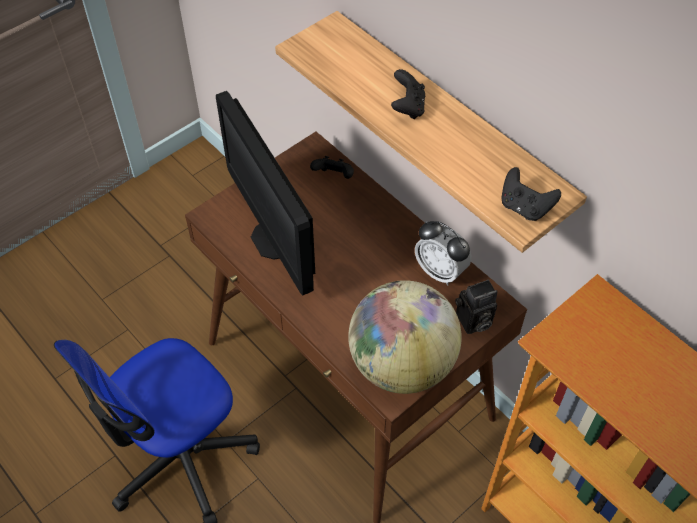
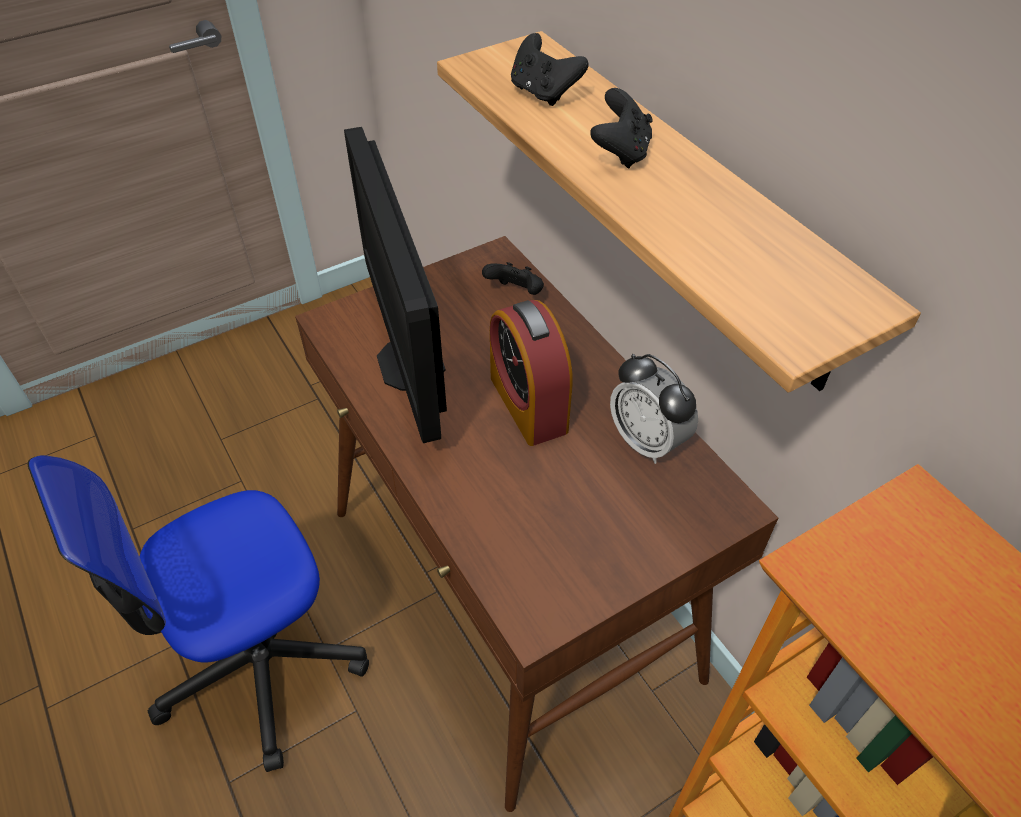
camera: 10 degrees right, 5 degrees down
(359, 257) = (528, 404): none -> alarm clock
(401, 364) = (559, 574): globe -> none
(473, 322) = (687, 525): camera -> none
(524, 207) = (802, 315): black game controller -> black game controller (544, 93)

